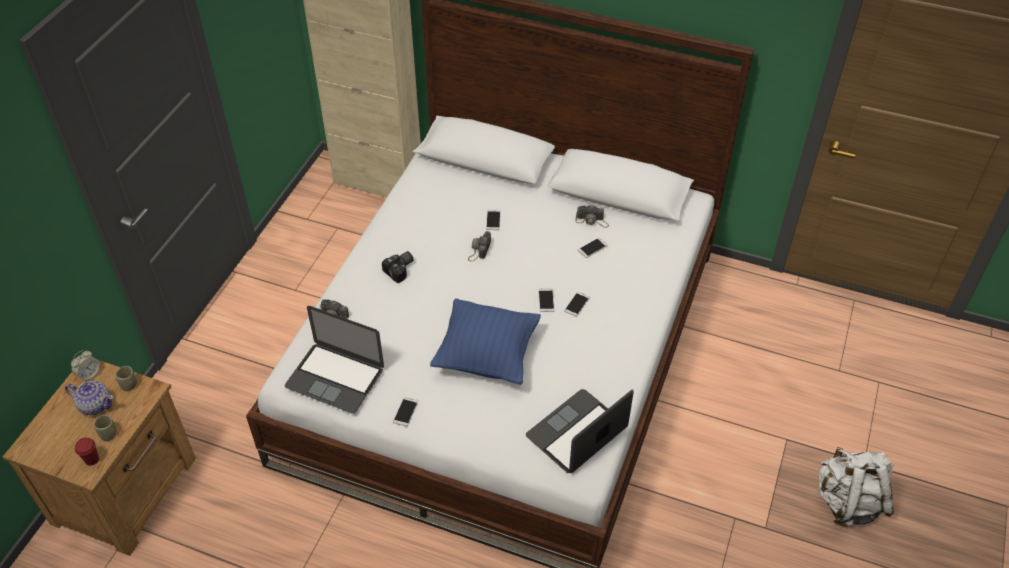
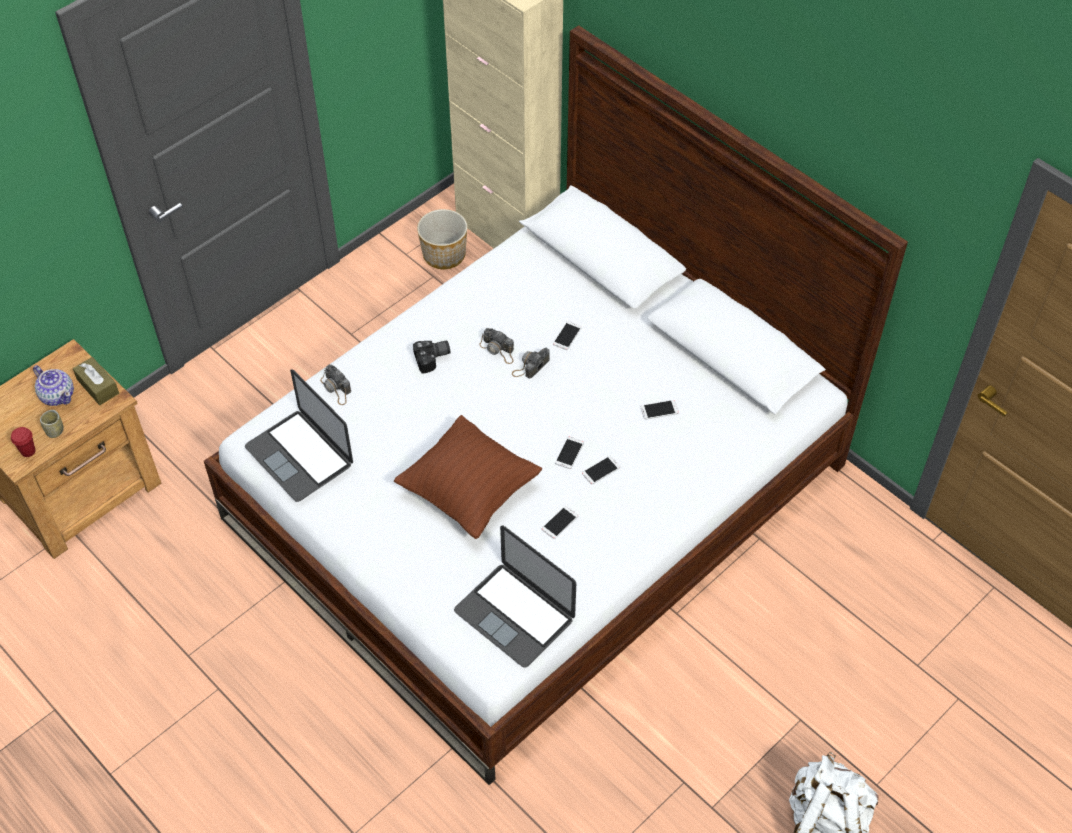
camera: 25 degrees right, 5 degrees up
(89, 374) = (67, 361): alarm clock -> none
(129, 385) = (98, 386): cup -> brown tissue box
(338, 210) = (444, 255): none -> planter
(405, 412) = (350, 520): phone -> phone (559, 522)
(487, 356) = (469, 492): blue pillow -> brown pillow
(577, 432) = (514, 614): laptop -> laptop turned 120 degrees counterclockwise
(592, 220) = (679, 376): camera -> camera (498, 350)

